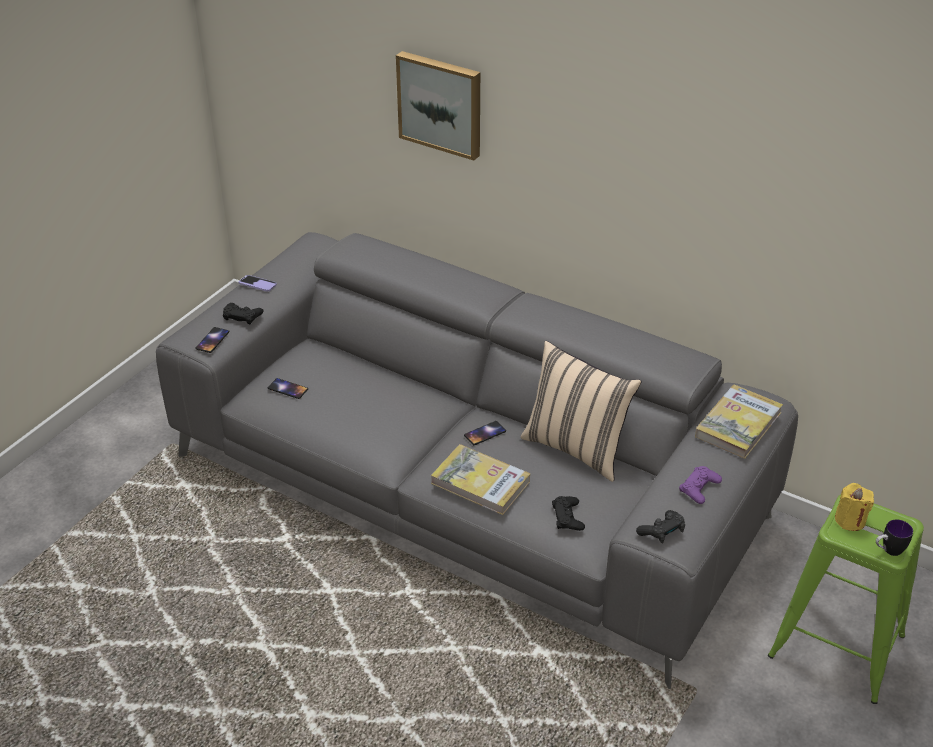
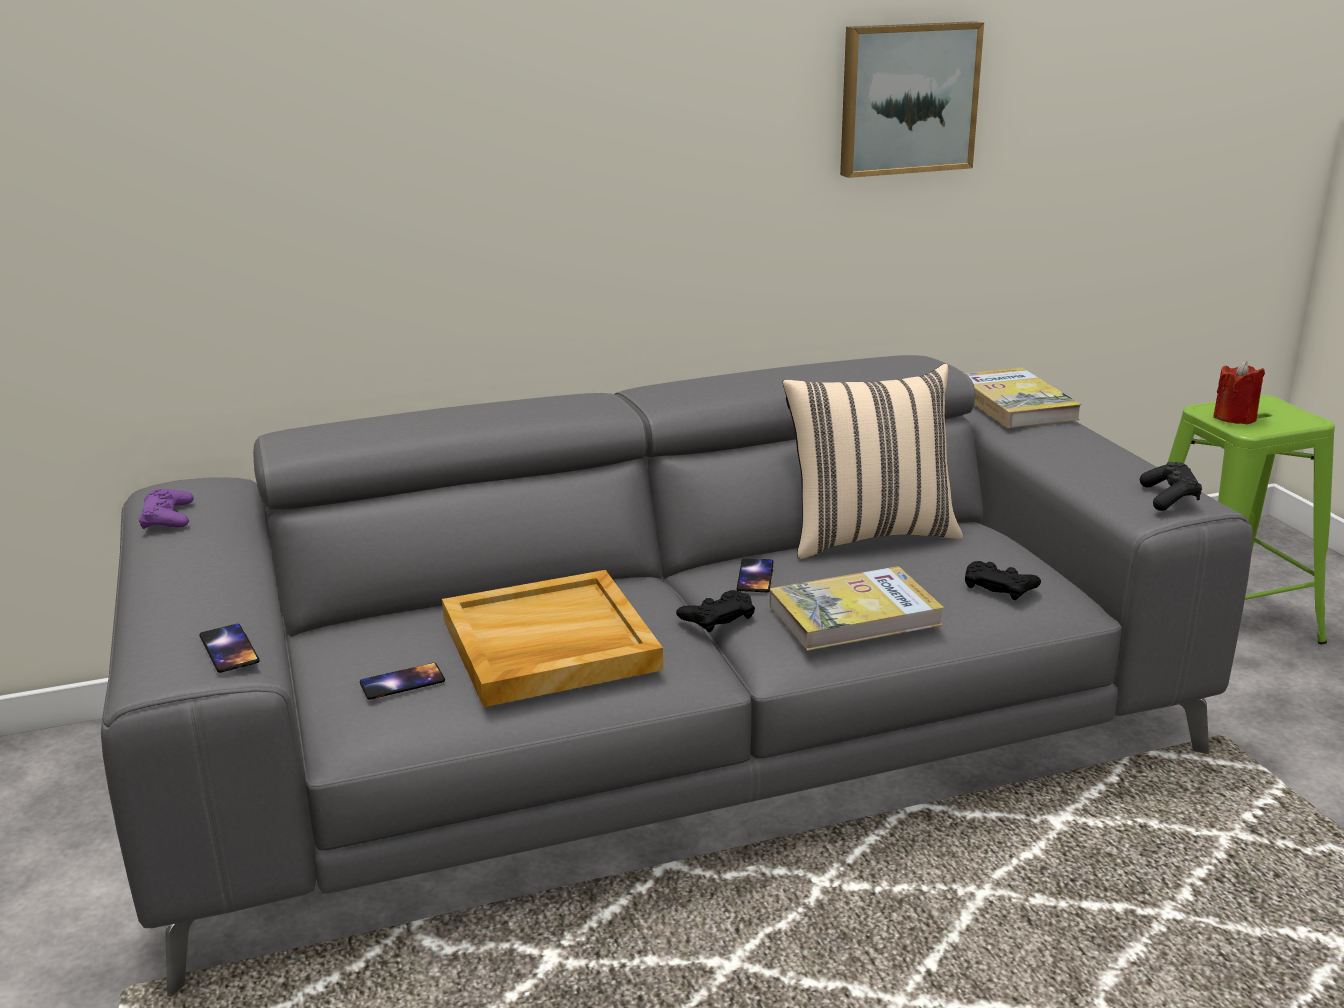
camera: 50 degrees left, 15 degrees down
(242, 316) = (223, 601): black game controller -> black game controller (717, 617)
(257, 284) = (173, 562): phone -> none
(354, 408) = (548, 645): none -> beige tray
(441, 103) = (396, 118): picture -> picture (907, 98)
(699, 488) = (1106, 455): purple game controller -> purple game controller (168, 517)
(850, 520) = (1234, 418): yellow candle -> red candle
(888, 551) = (1303, 419): mug -> none

